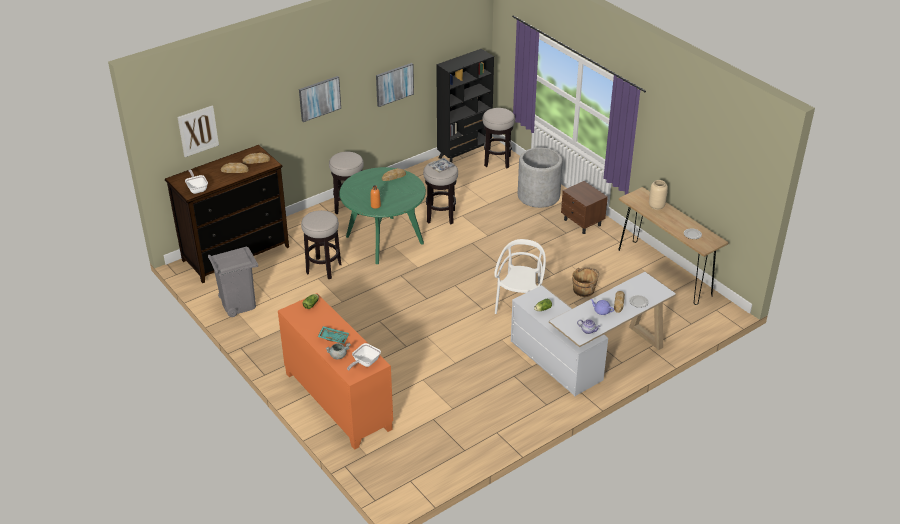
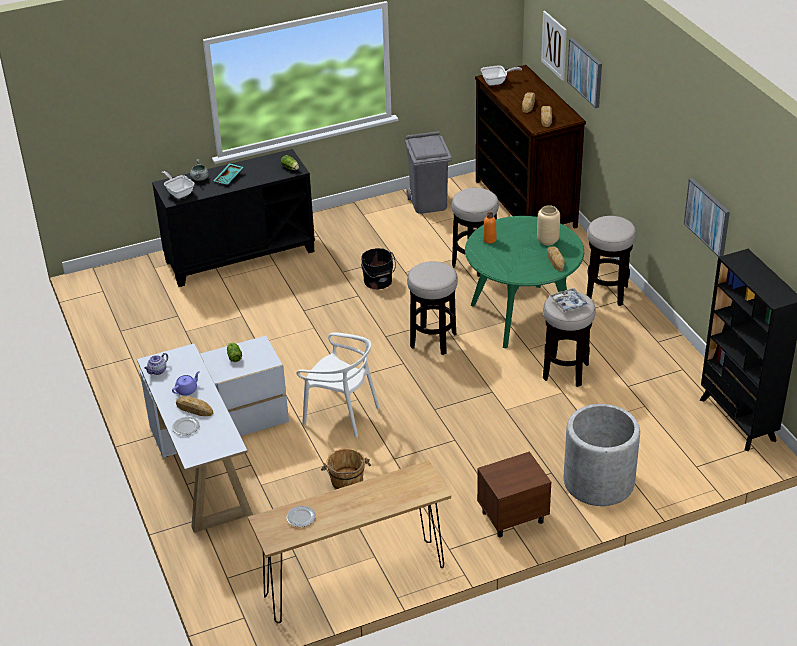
camera: 105 degrees right, 0 degrees up
(319, 98) = (640, 136): picture -> picture (585, 72)
(337, 401) = (240, 256): orange cabinet -> black cabinet
(358, 313) = (378, 282): none -> black bucket
(497, 161) = (711, 453): stool -> stool (433, 340)
(656, 206) = (391, 496): beige vase -> beige vase (547, 240)

